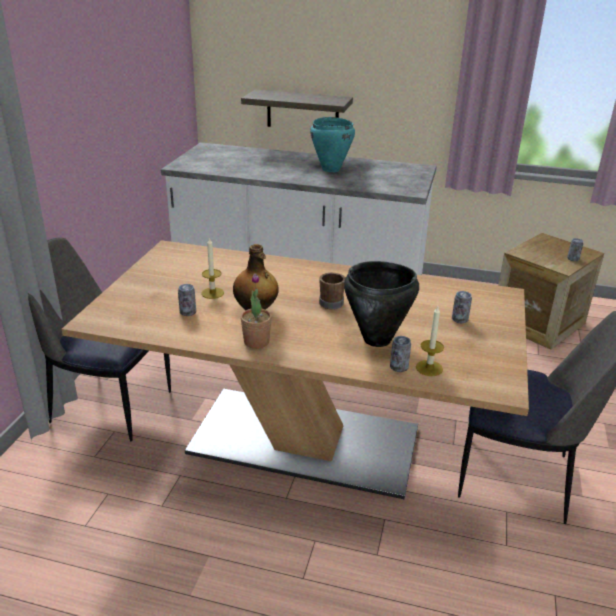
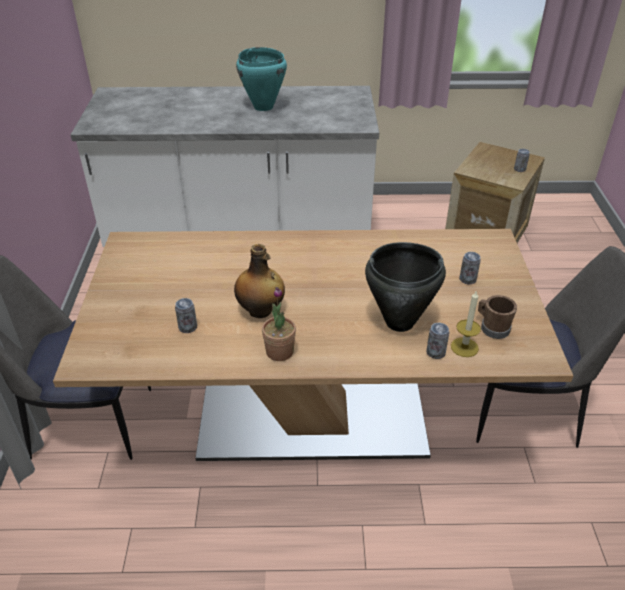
camera: 15 degrees left, 10 degrees up
(212, 293) = (203, 295): candle -> none
(302, 111) = (212, 37): shelf -> none
(329, 302) = (331, 283): brown mug -> brown mug (492, 327)

